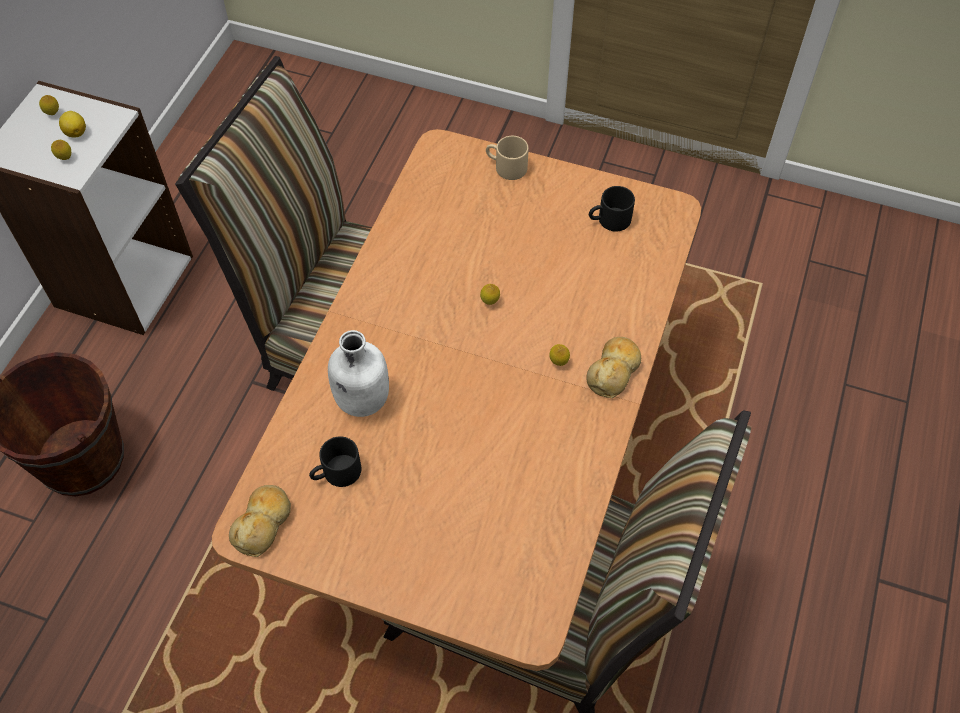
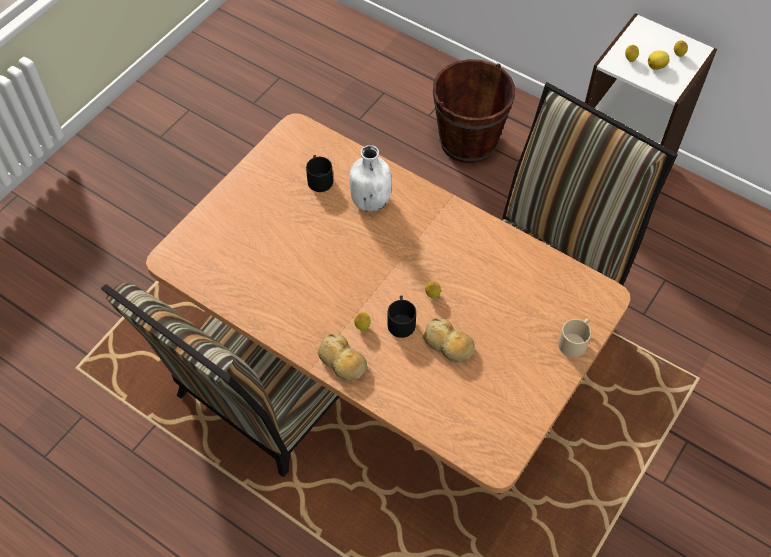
camera: 105 degrees right, 0 degrees up
(263, 523) = (298, 138): bread -> bread (448, 345)
(609, 221) = (495, 404): black mug -> black mug (400, 321)

